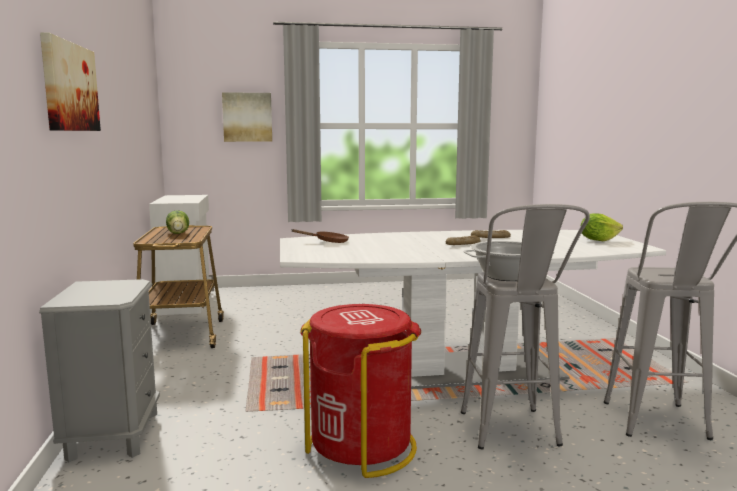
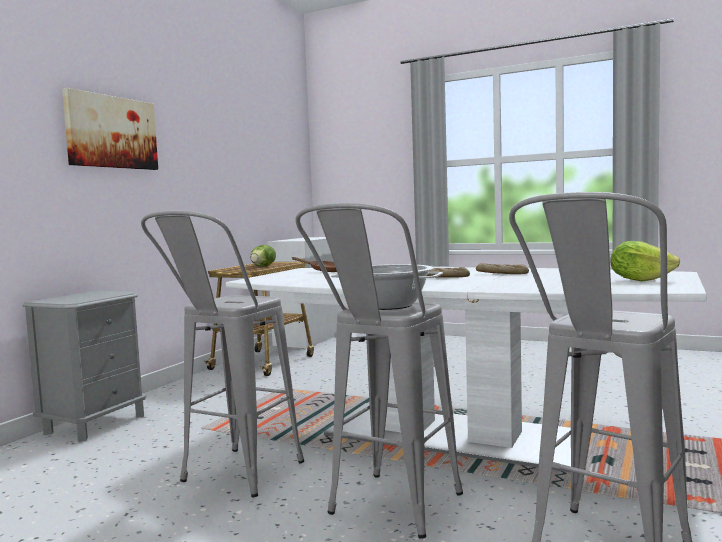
camera: 35 degrees right, 5 degrees down
(247, 117) = (382, 159): picture -> none
(362, 447) = (232, 479): red trash can -> grey stool

